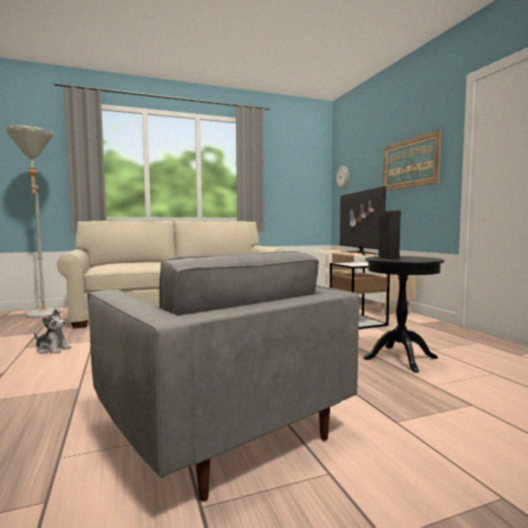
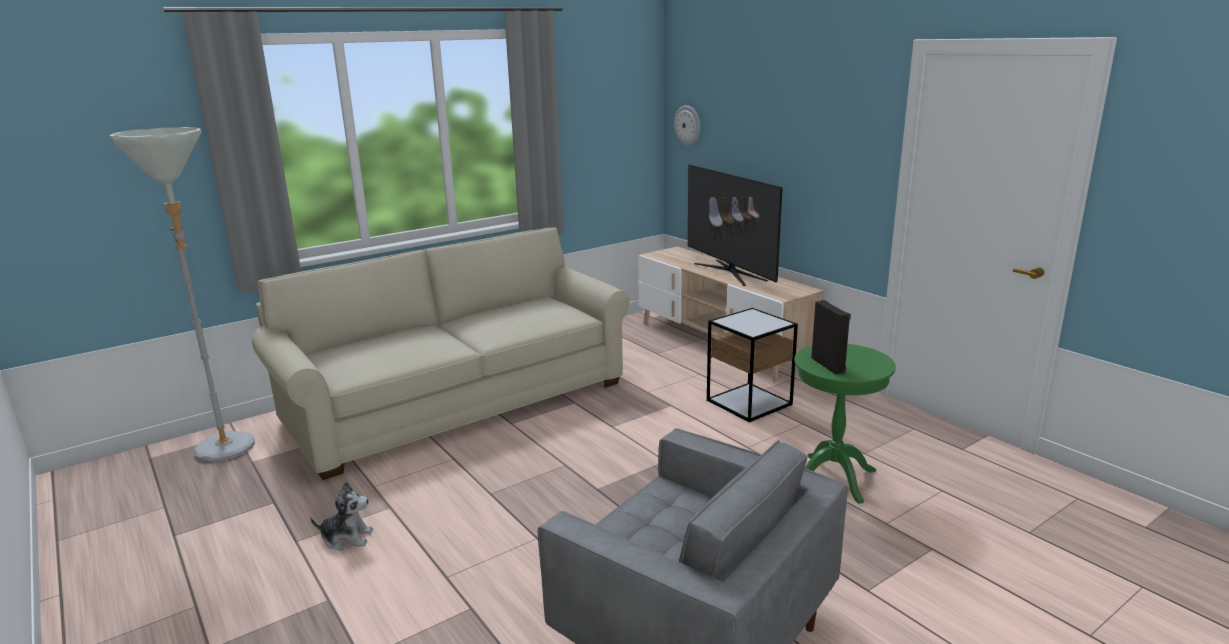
camera: 15 degrees left, 15 degrees up
(400, 358) = (833, 478): black side table -> green side table
(409, 163) = (814, 143): picture -> none

